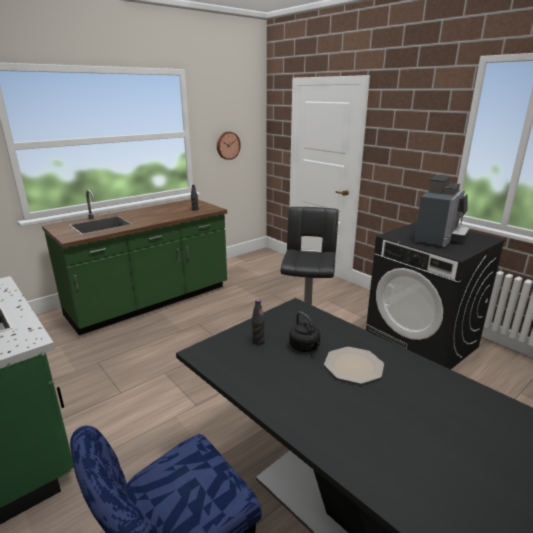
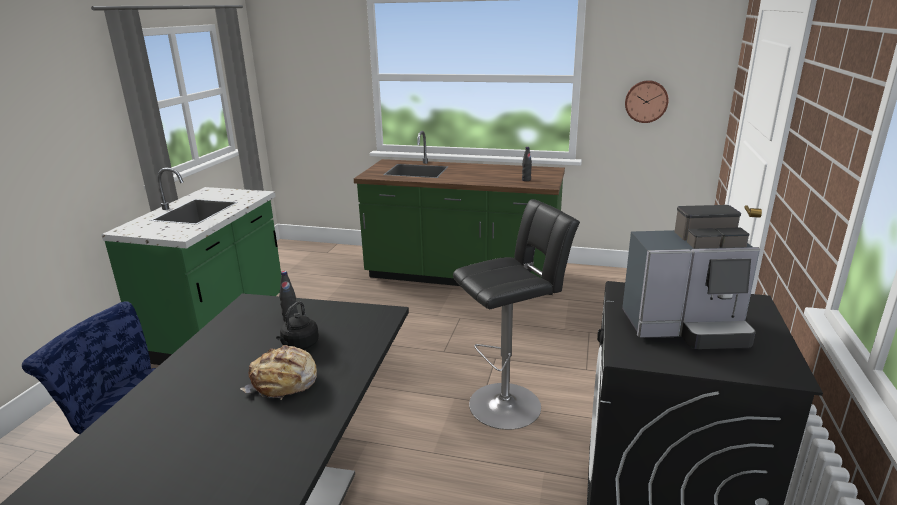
camera: 55 degrees right, 0 degrees up
(353, 365) = (284, 383): plate -> bread

